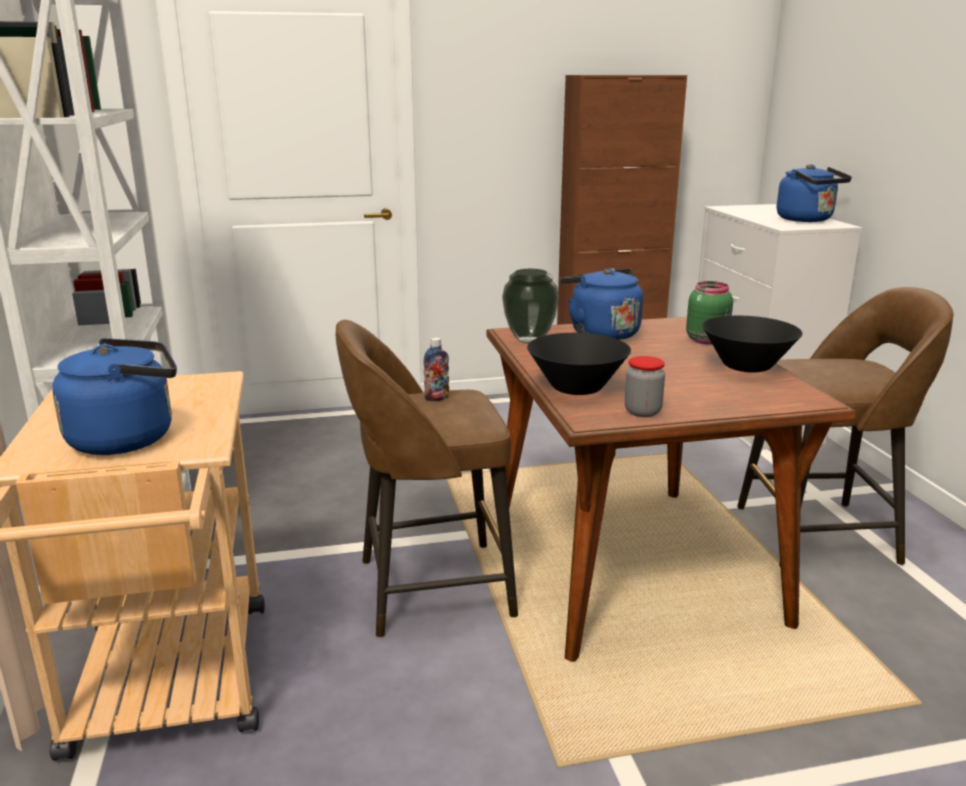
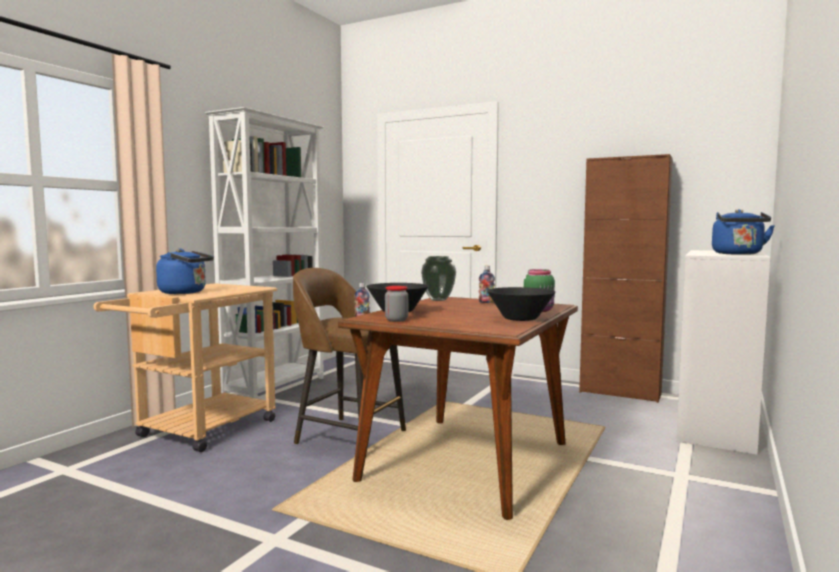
camera: 40 degrees right, 15 degrees down
(600, 333) = (486, 302): blue kettle -> bottle
(821, 534) = (634, 492): brown stool -> none

